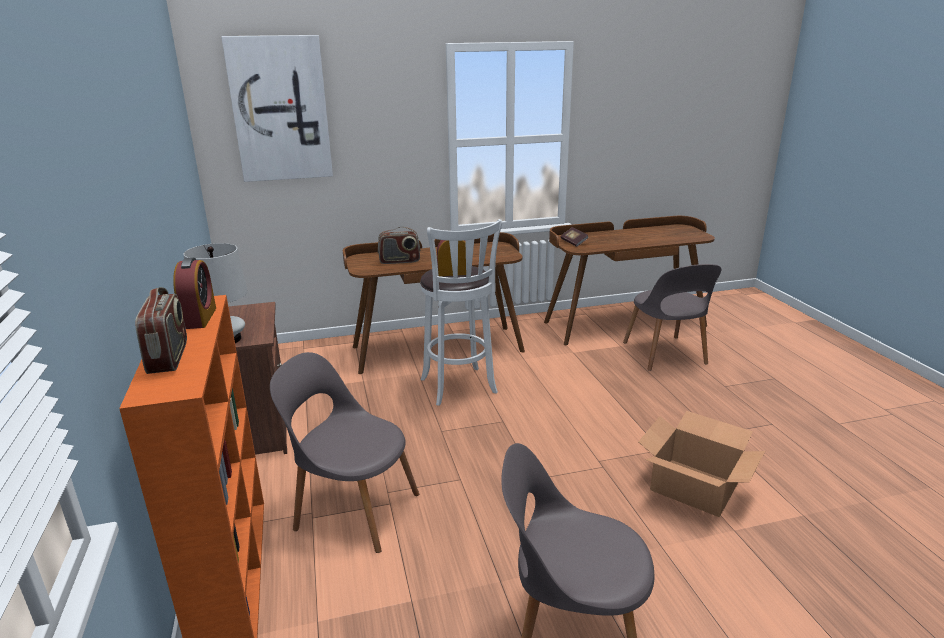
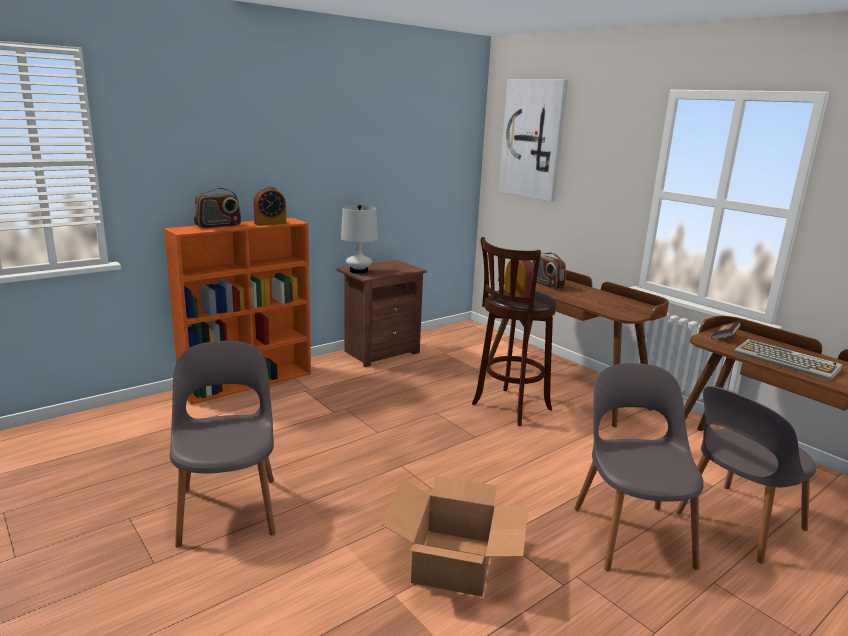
camera: 65 degrees right, 5 degrees down
(353, 509) = (320, 401): grey chair -> grey chair (631, 532)
(460, 388) = (509, 408): white stool -> brown stool
(625, 241) = (787, 361): none -> keyboard

